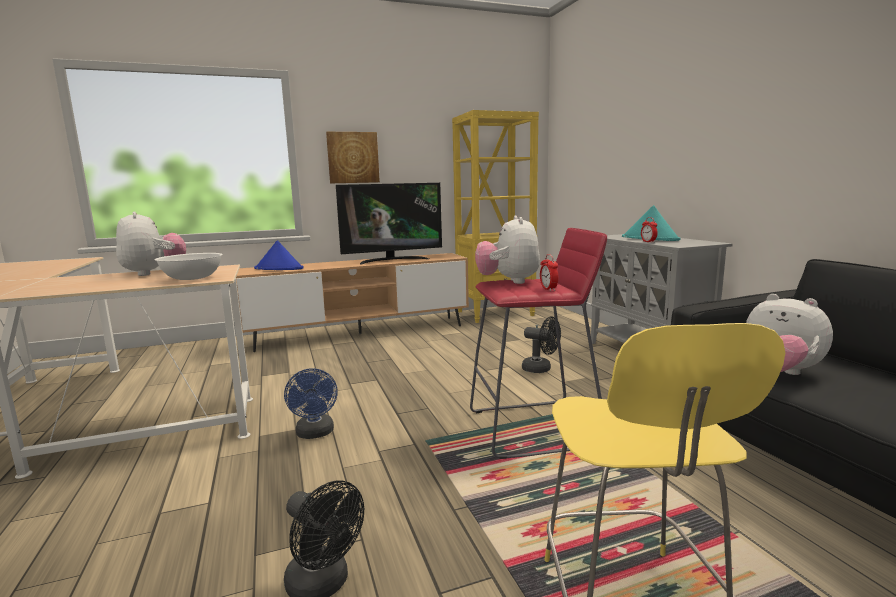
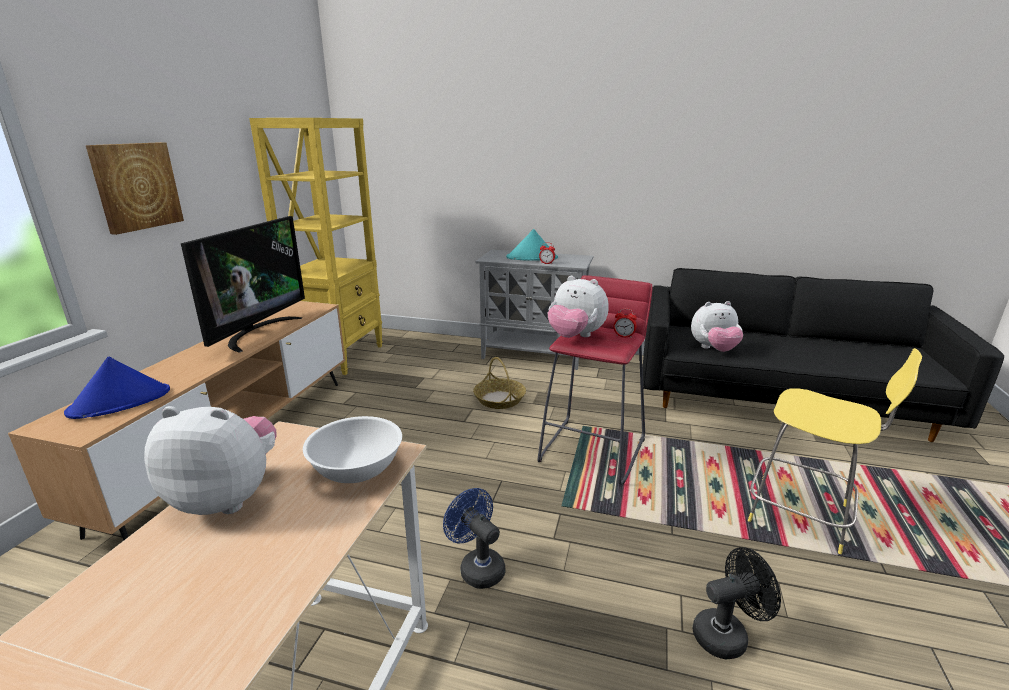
camera: 55 degrees left, 10 degrees up
(315, 434) = (477, 567): blue fan -> blue fan turned 150 degrees counterclockwise
(541, 369) = (499, 399): black fan -> basket

